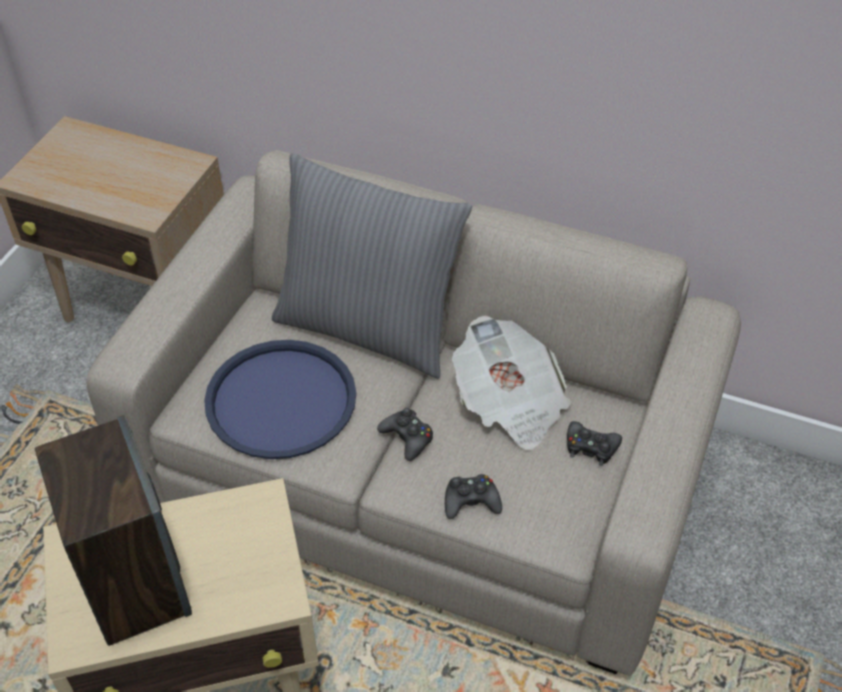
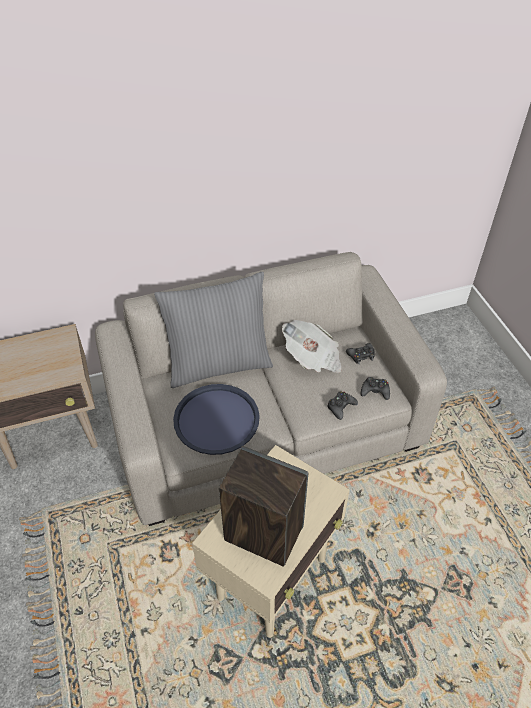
camera: 40 degrees left, 0 degrees up
(407, 438) = (288, 399): black game controller -> black game controller (375, 391)

